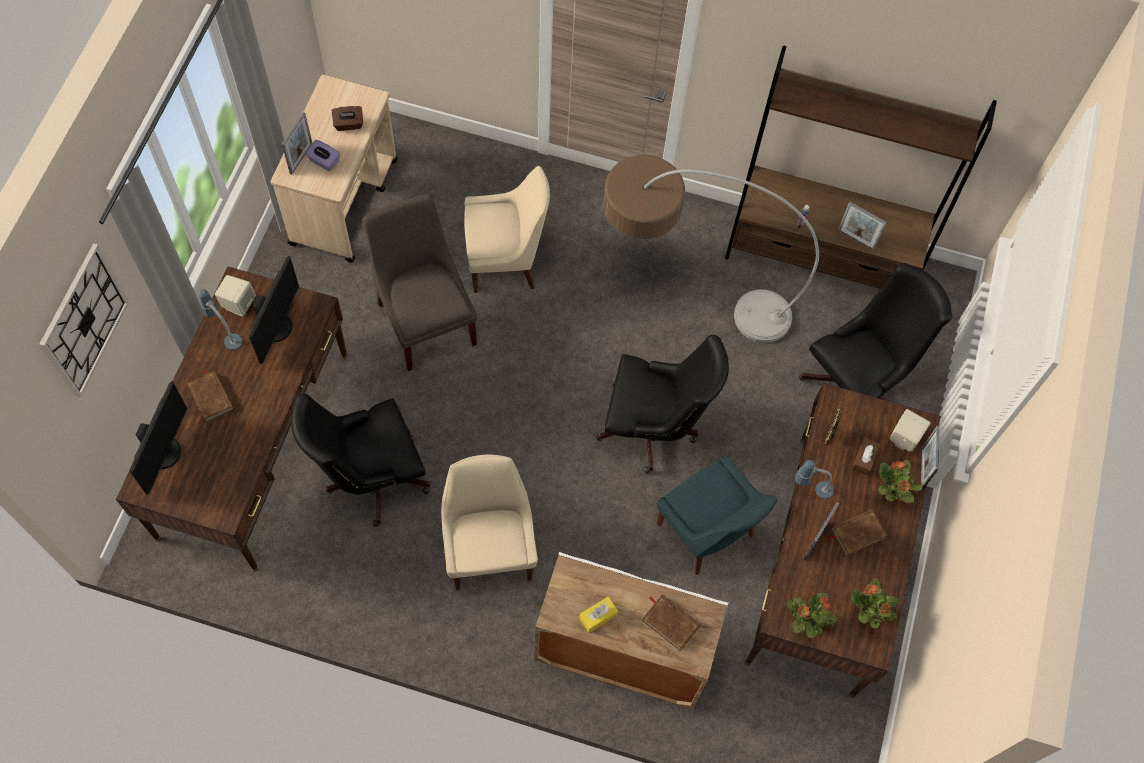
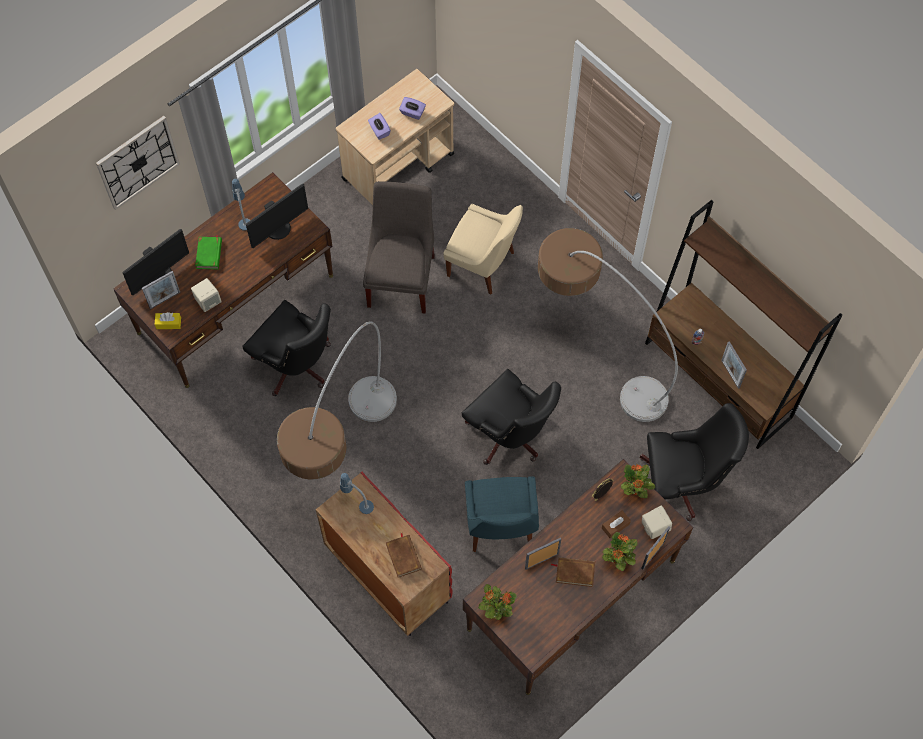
camera: 35 degrees right, 0 degrees up
(211, 397) = (209, 254): brown book -> green book
(239, 304) = (264, 201): beige speaker -> beige speaker (208, 301)
(301, 158) = (365, 121): picture frame -> picture frame (165, 300)
(349, 124) = (412, 113): brown tissue box -> purple tissue box
(371, 478) = (297, 366): black office chair -> black office chair turned 150 degrees counterclockwise
(490, 549) = (344, 456): beige chair -> floor lamp
(598, 616) = (359, 526): yellow tissue box -> yellow tissue box (168, 323)
(620, 653) = (387, 574): white cabinet -> red cabinet
(811, 490) = (563, 526): table lamp -> table lamp (357, 502)
(868, 613) = (544, 628): potted plant -> potted plant (634, 490)

